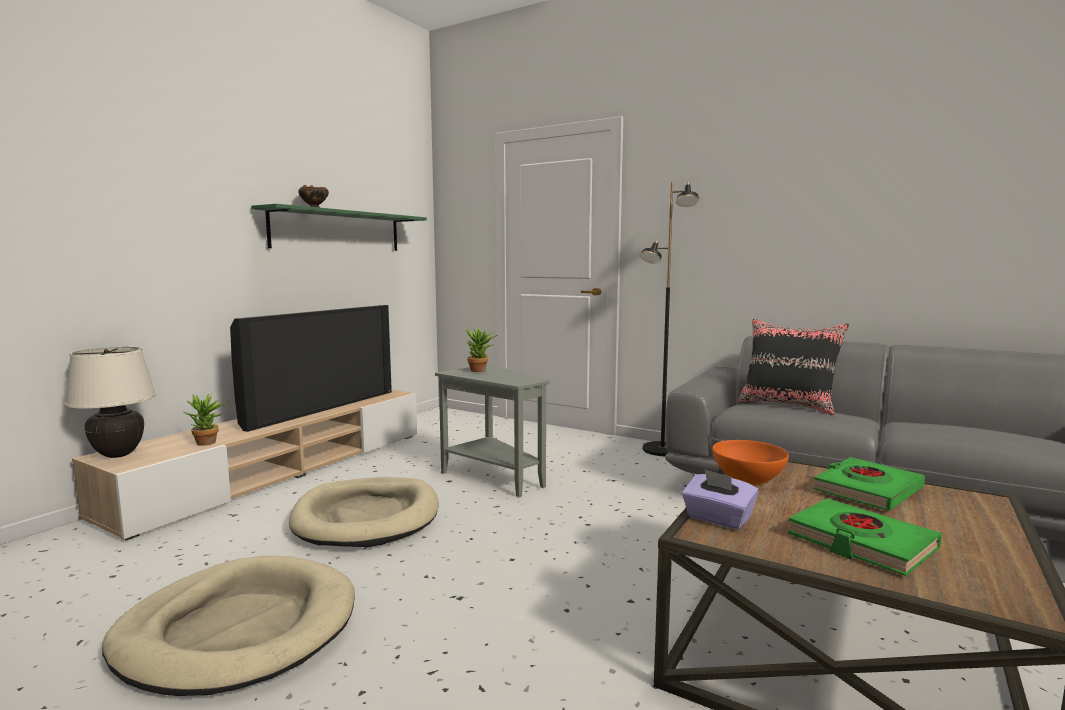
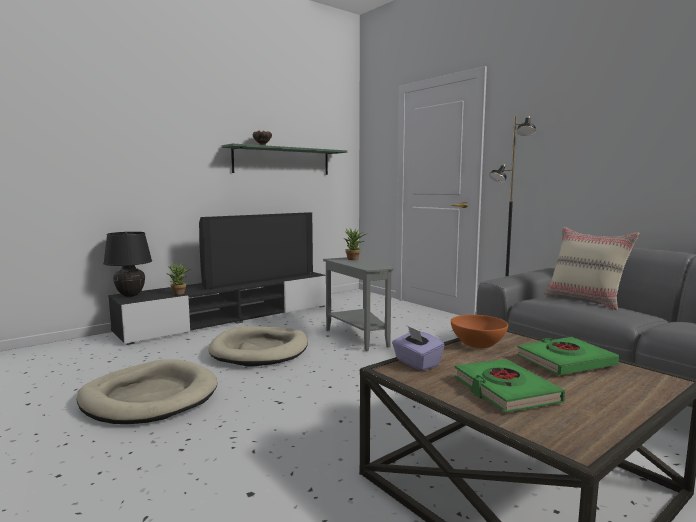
camera: 20 degrees right, 0 degrees up
(117, 455) = (130, 295): beige table lamp -> black table lamp
(282, 471) = (231, 318): beige tv stand -> black tv stand
(788, 405) = (585, 300): black pillow -> beige pillow

